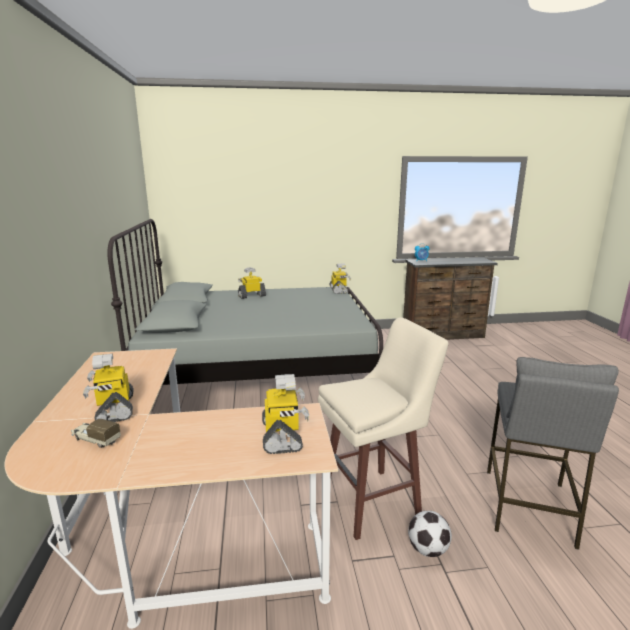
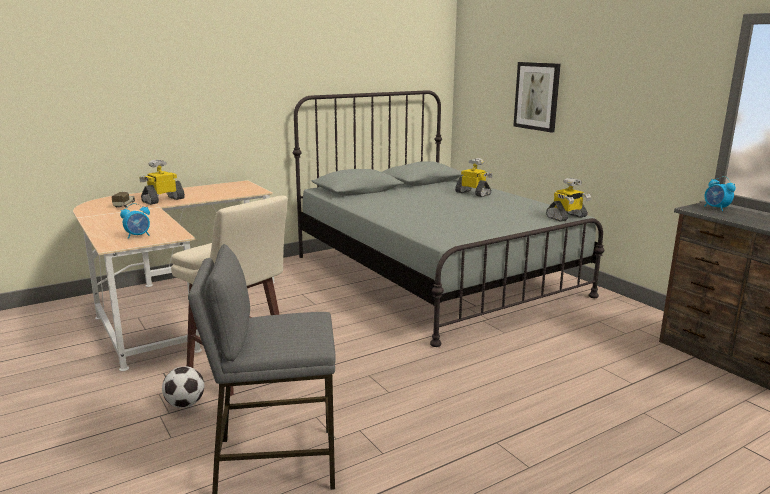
camera: 65 degrees right, 0 degrees up
(256, 213) = (537, 96): none -> picture
(283, 436) = (138, 236): toy robot -> alarm clock

